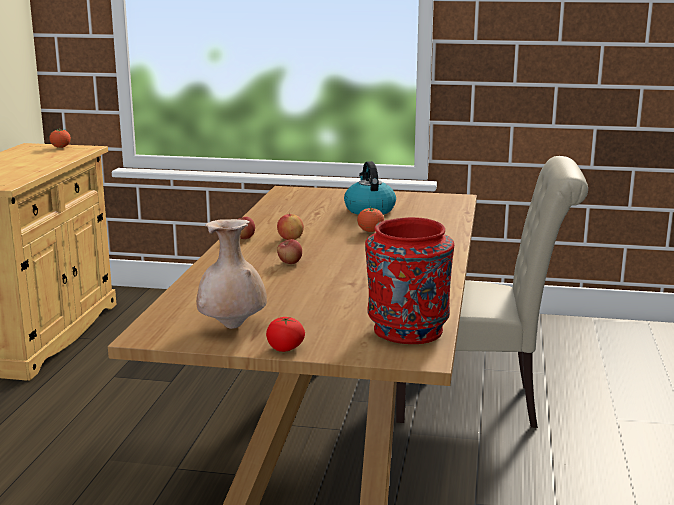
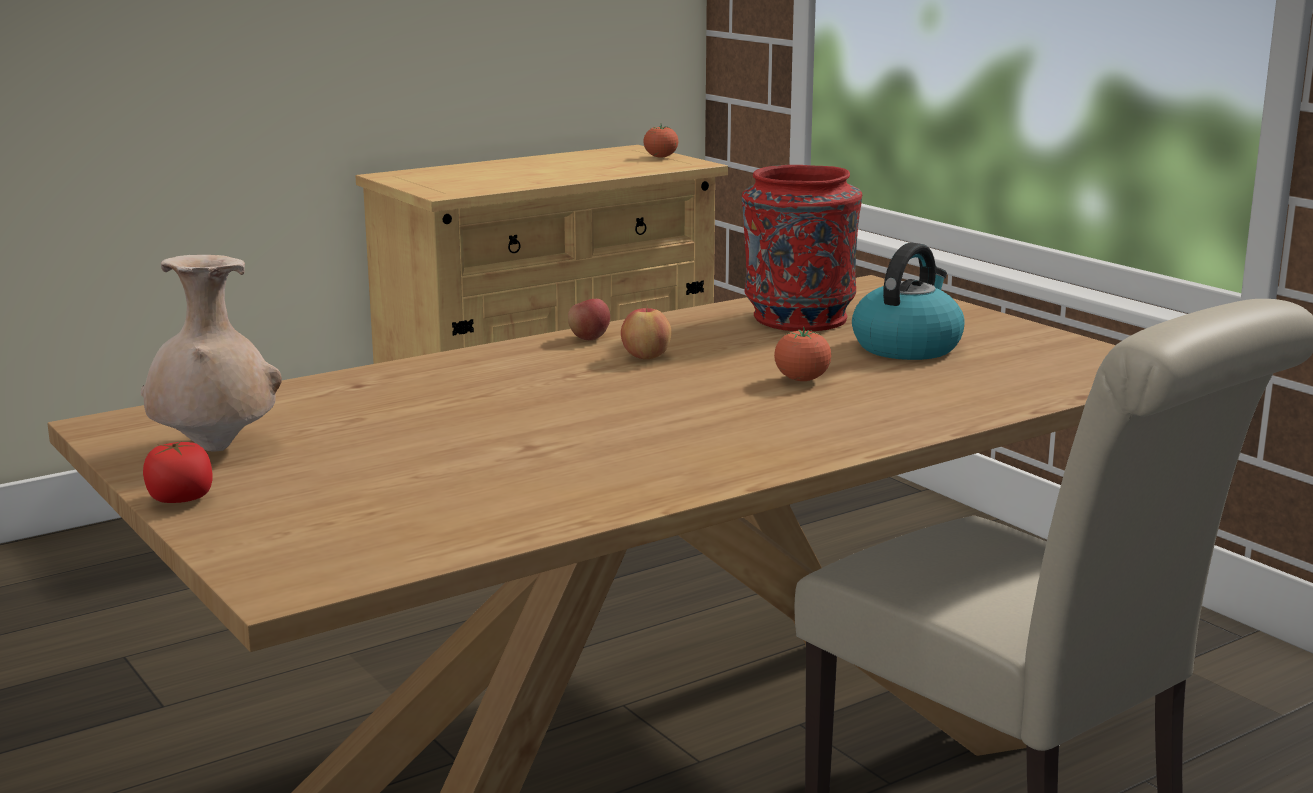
camera: 45 degrees right, 0 degrees up
(290, 262) = (540, 390): apple -> none
(407, 331) = (380, 542): red vase -> red vase (797, 319)

